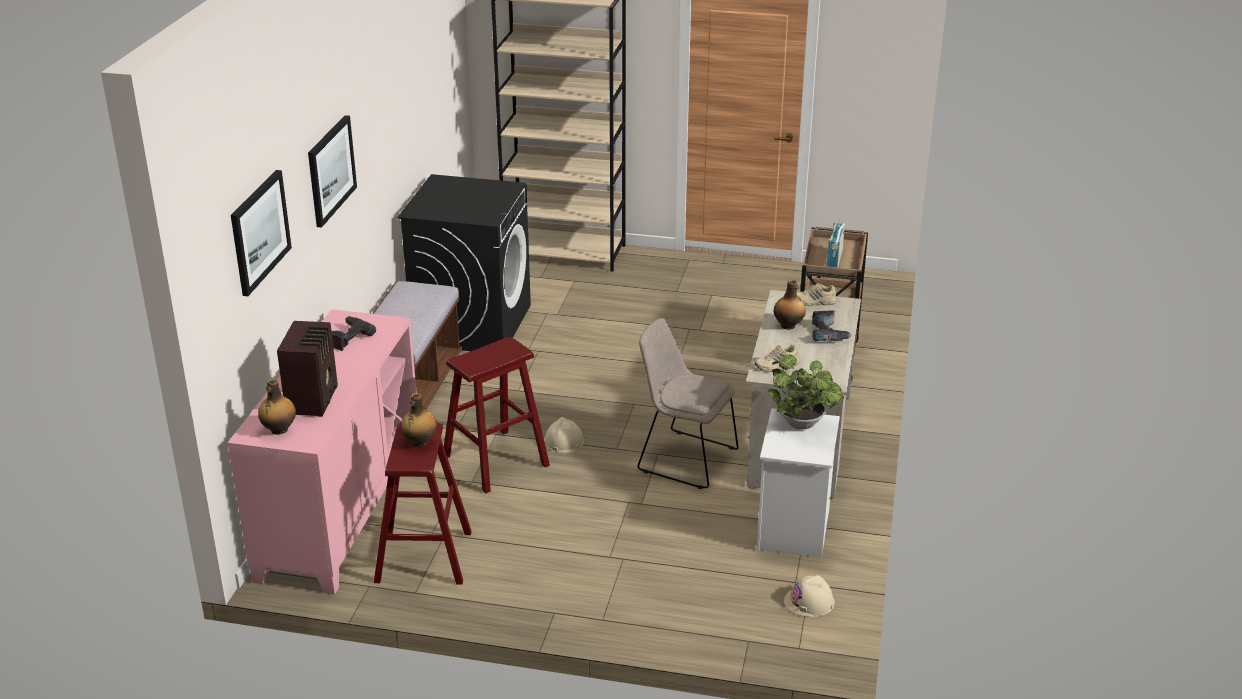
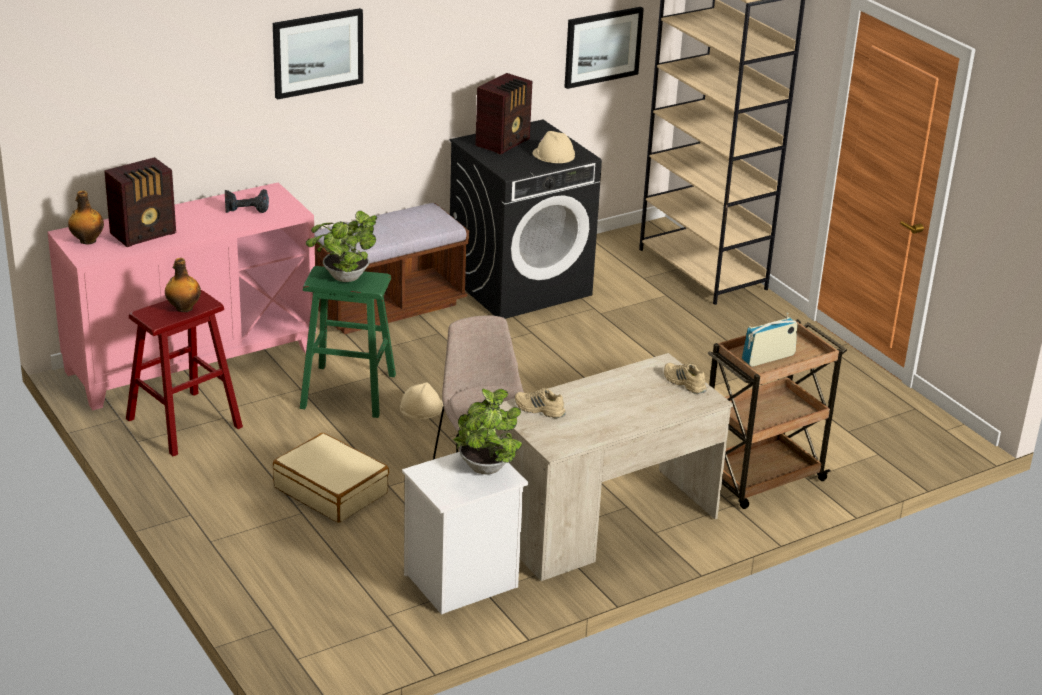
camera: 45 degrees right, 0 degrees up
(259, 231) = (159, 68): picture -> picture (602, 46)
(440, 201) = (504, 142): none -> radio
(486, 356) = (343, 278): none -> potted plant
(496, 461) = (348, 391): red stool -> green stool
(612, 531) = (331, 490): none -> beige suitcase
(788, 326) = (618, 387): bottle -> none
(809, 602) = (368, 636): beige hard hat -> beige hard hat (553, 155)
(828, 333) = (638, 412): power drill -> none

